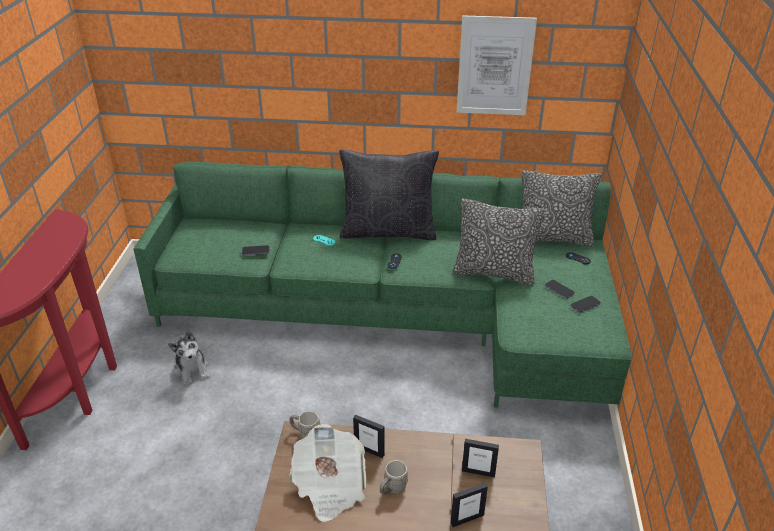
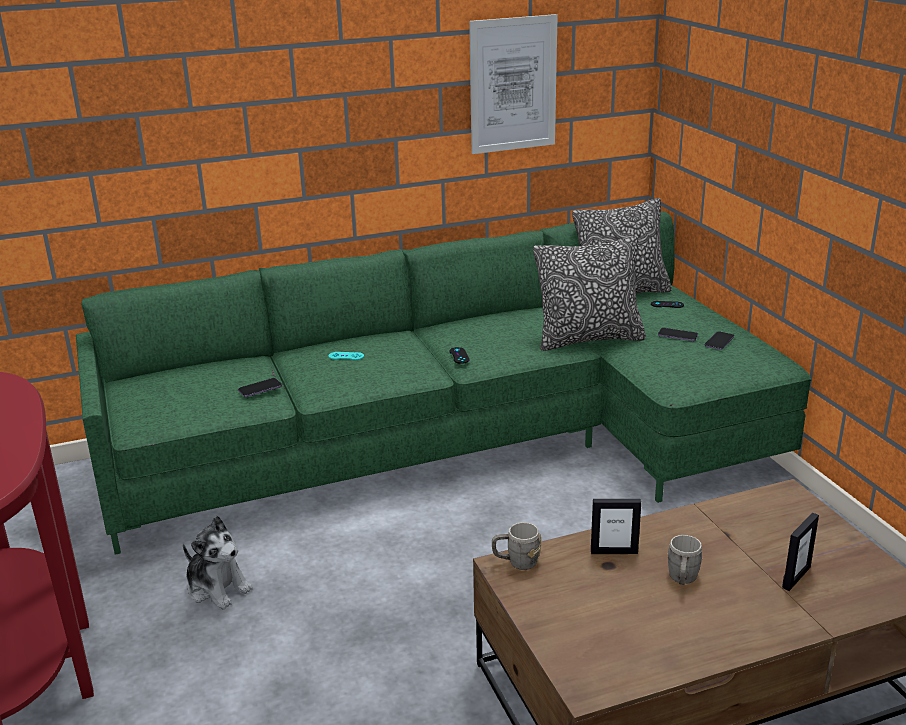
camera: 25 degrees left, 10 degrees down
(330, 486) = (603, 604): newspaper -> none
(388, 231) = (420, 329): black pillow -> none
(478, 472) = (760, 529): picture frame -> none

